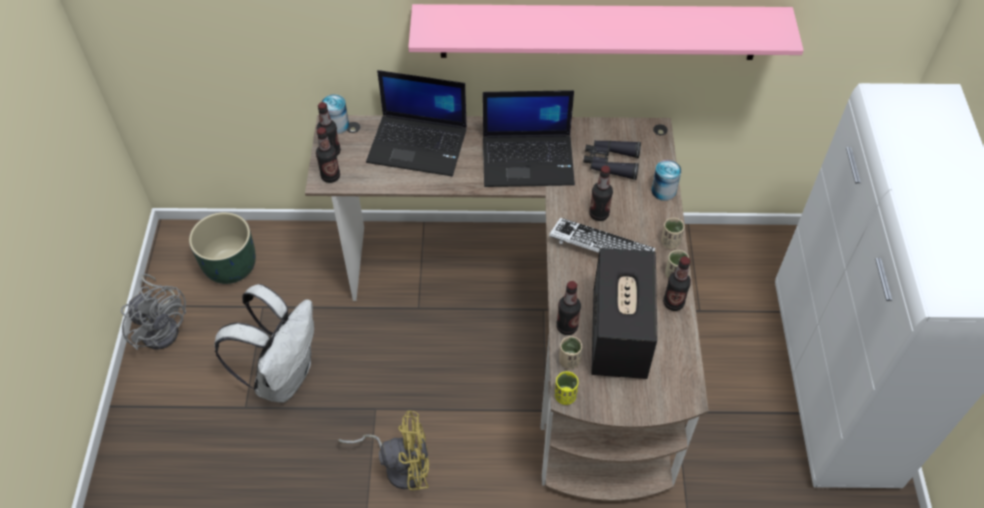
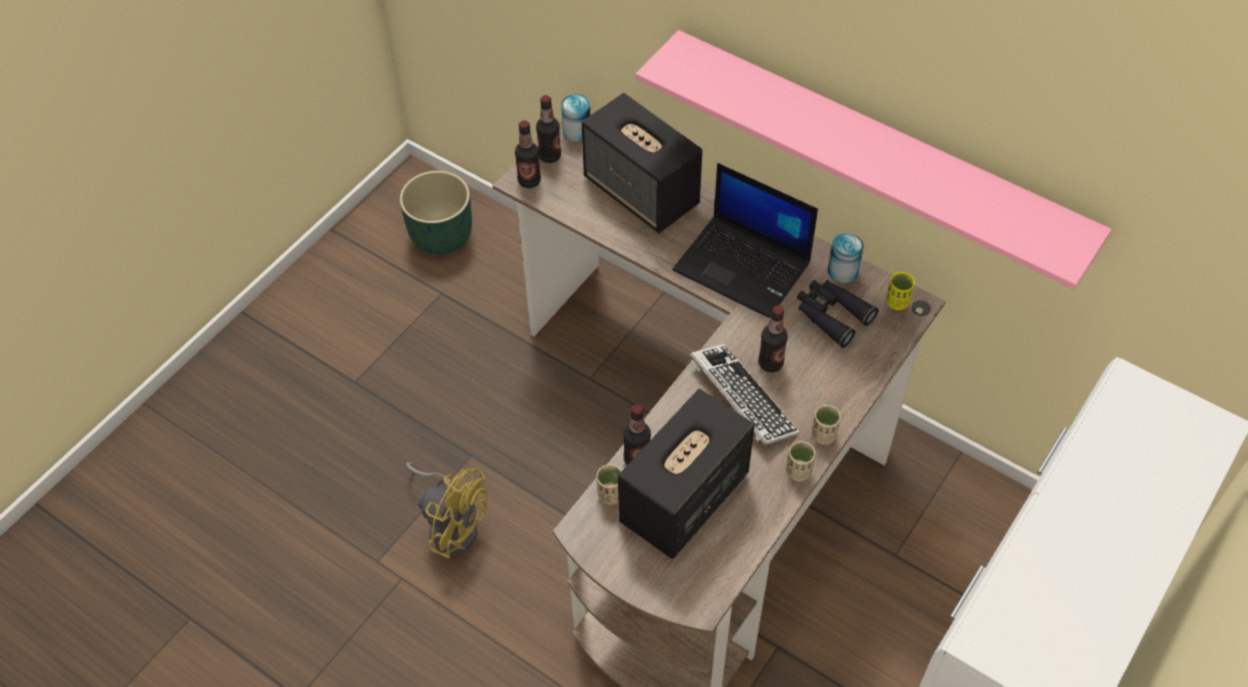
camera: 35 degrees right, 0 degrees up
(162, 327) = (338, 262): grey fan -> none
(283, 375) = (410, 371): white backpack -> none
(419, 145) = (642, 192): laptop -> speaker
(565, 396) = (576, 526): yellow cup -> yellow cup (897, 302)
(663, 191) = (865, 376): can -> can (842, 270)
(673, 303) = (771, 500): bottle -> none

